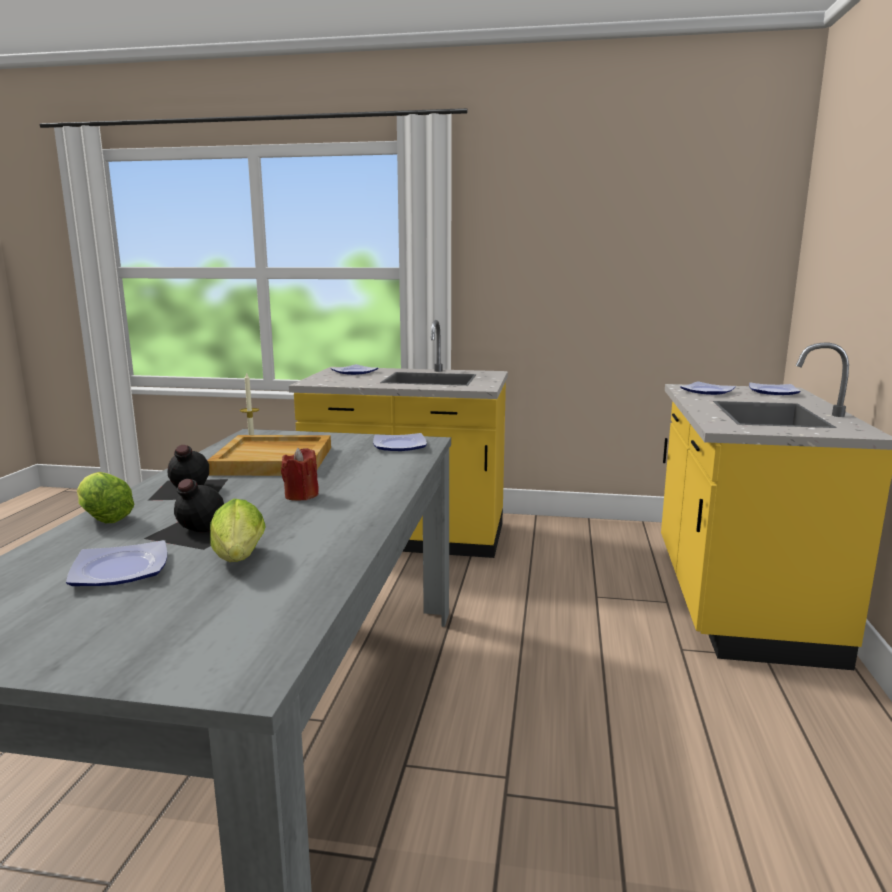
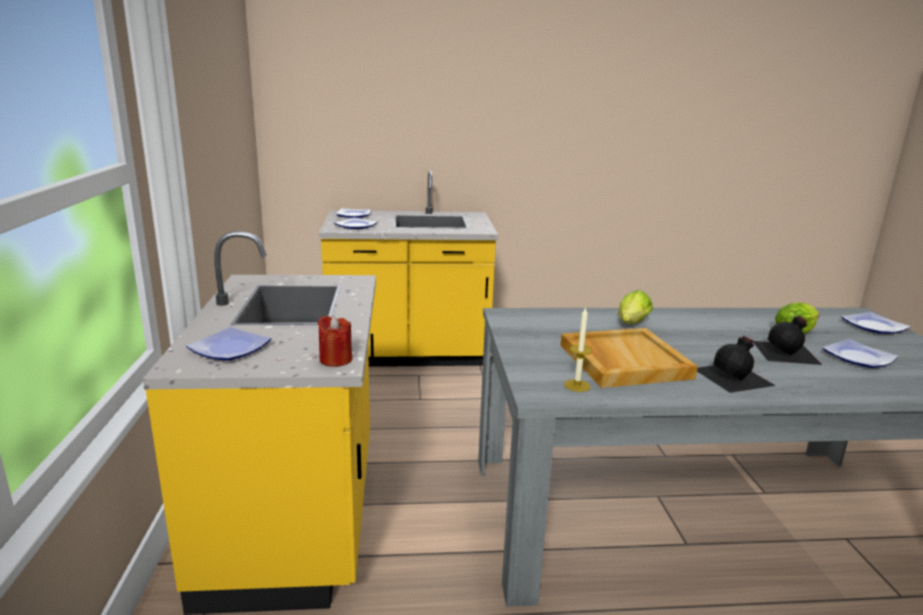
camera: 105 degrees left, 5 degrees up
(103, 518) = (825, 390): lettuce -> lettuce (631, 324)
(301, 495) = (688, 335): red candle -> red candle (335, 360)
(400, 446) = (530, 321): plate -> plate (873, 326)

